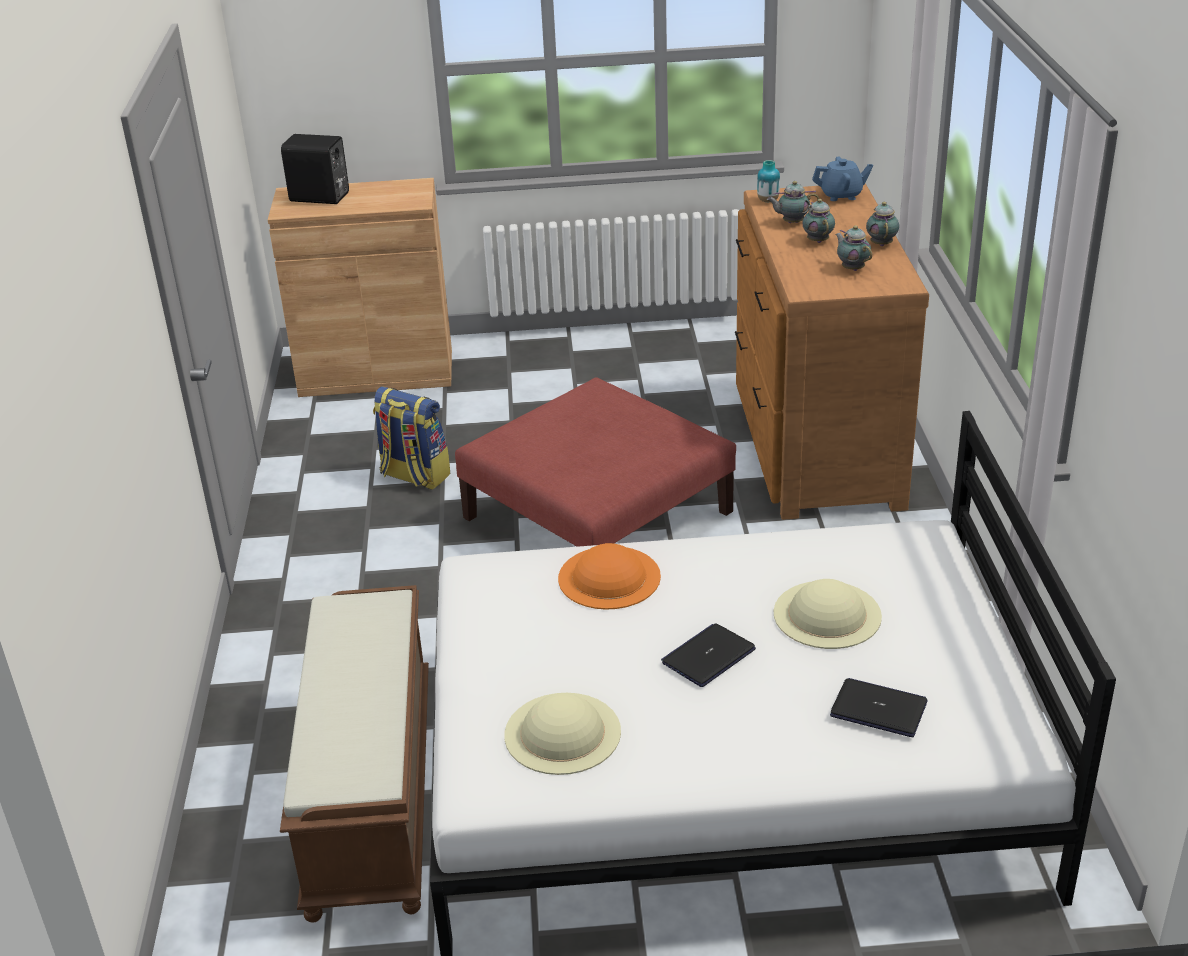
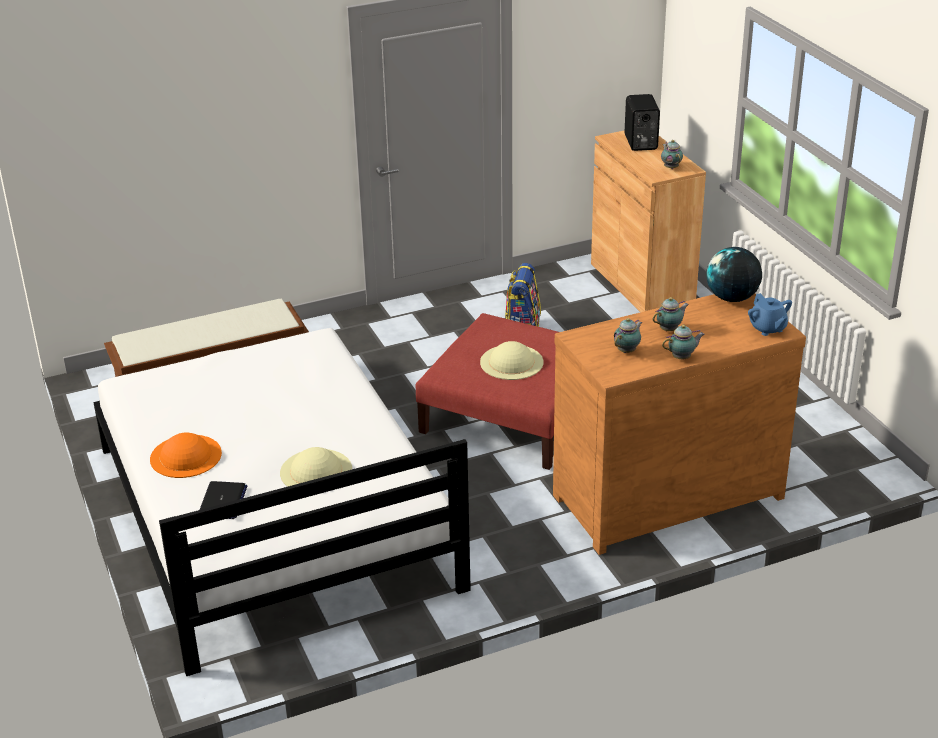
camera: 70 degrees right, 0 degrees up
(562, 733) = (178, 398): beige hat -> beige hat (511, 362)
(609, 577) = (326, 384): orange hat -> orange hat (185, 456)
(708, 656) = (258, 433): laptop -> none
(768, 201) = (732, 298): vase -> globe
(791, 222) = (696, 314): teapot -> teapot (670, 167)

